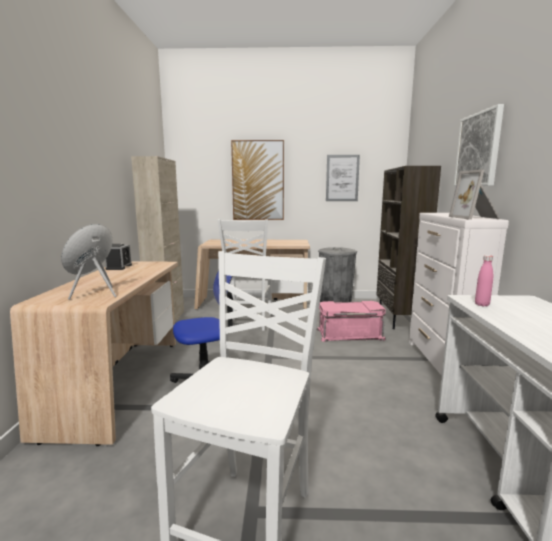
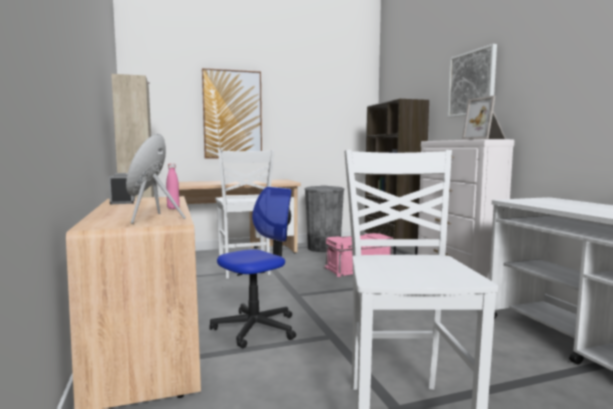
camera: 20 degrees left, 5 degrees down
(342, 178) = (320, 114): picture -> none
(482, 304) = (526, 202): pink bottle -> pink bottle (173, 208)

